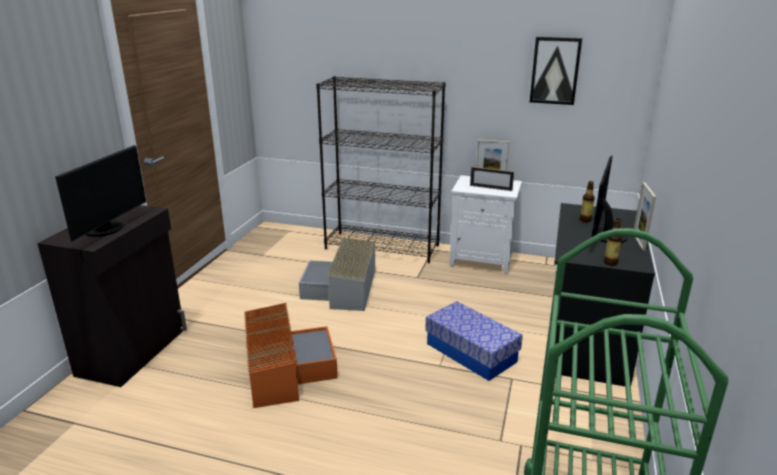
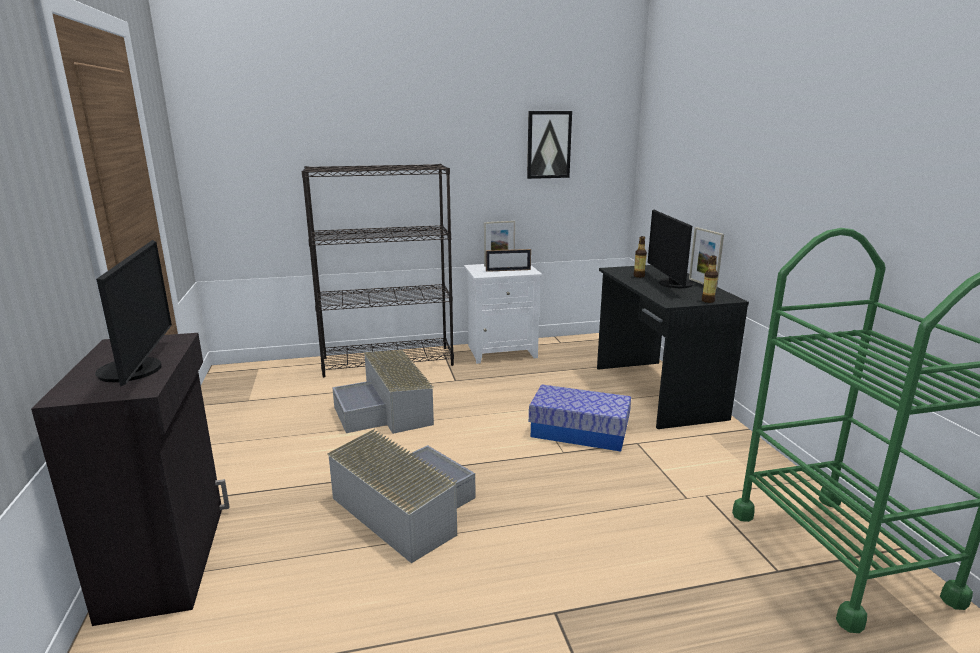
camera: 30 degrees left, 5 degrees down
(285, 367) = (404, 507): orange storage box -> grey storage box

